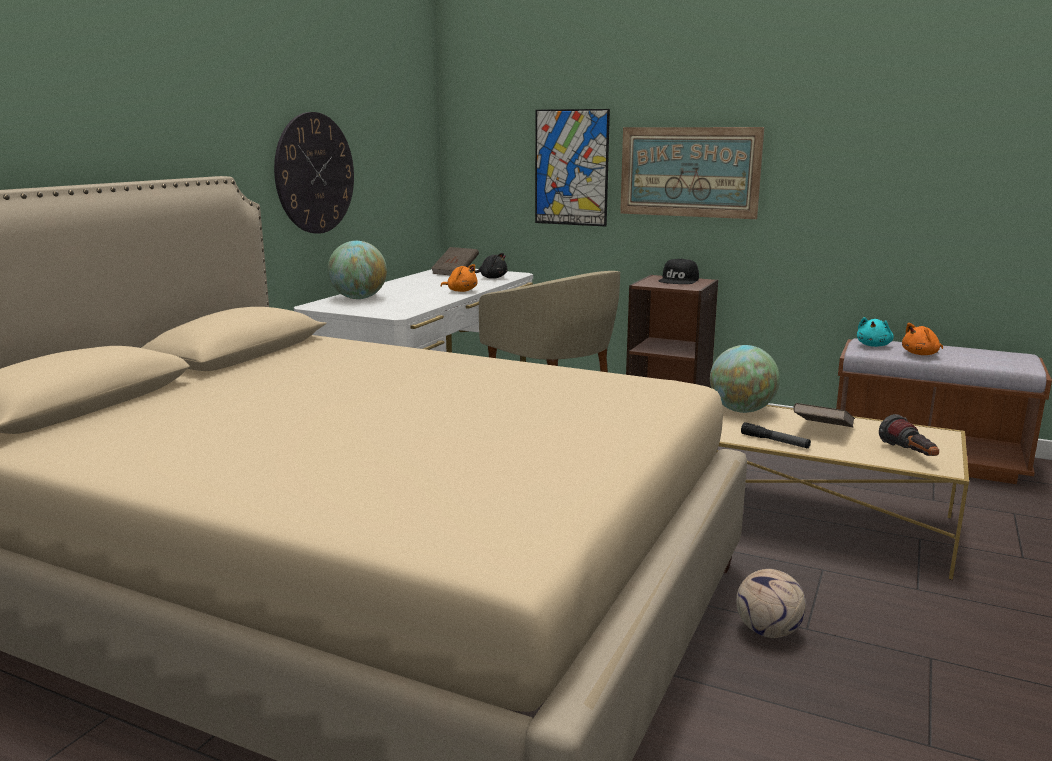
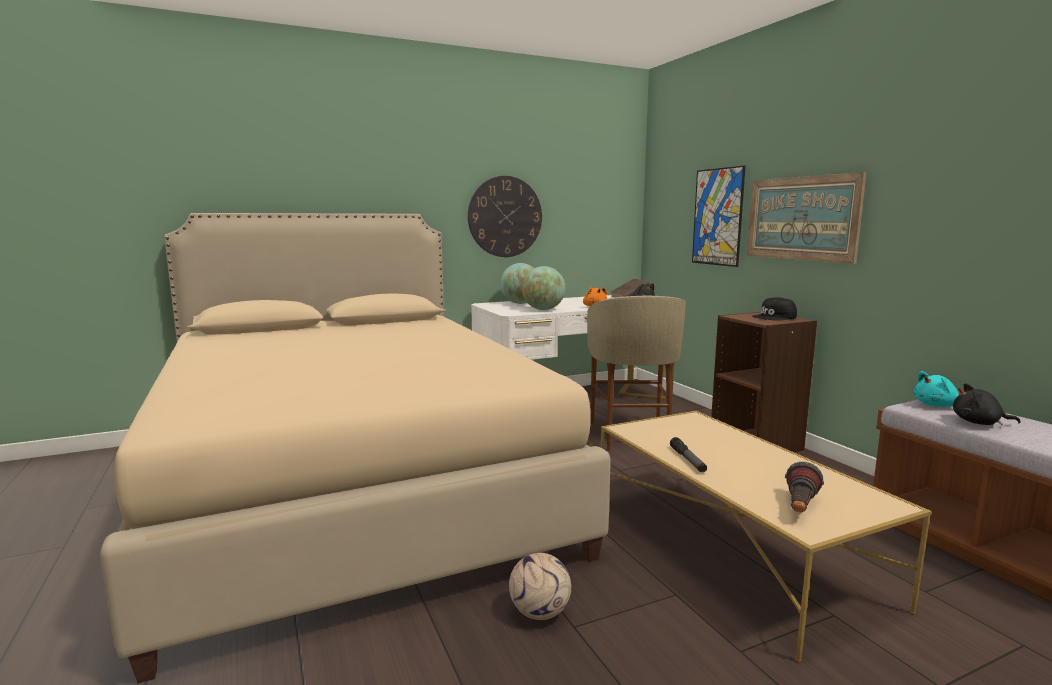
camera: 40 degrees right, 5 degrees down
(741, 410) = (716, 433): globe -> globe (543, 309)
(822, 431) = (755, 465): brown book -> none
(921, 354) = (979, 423): orange plush toy -> black plush toy

